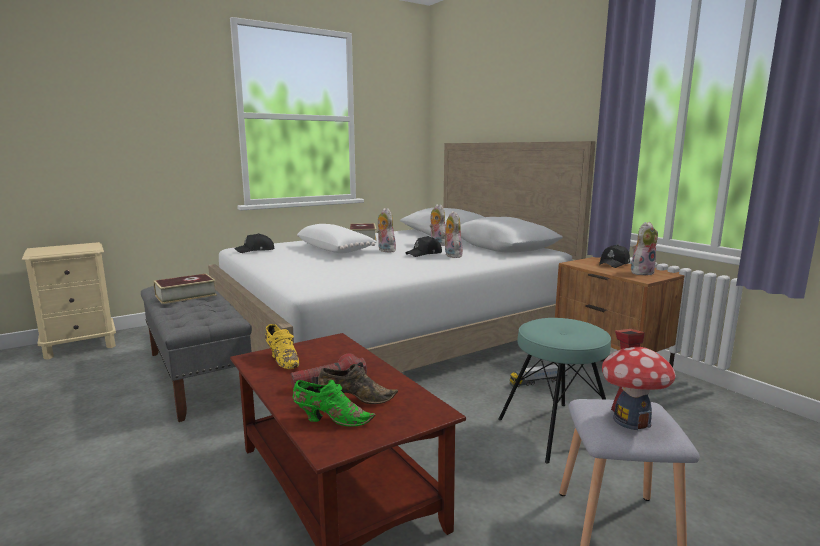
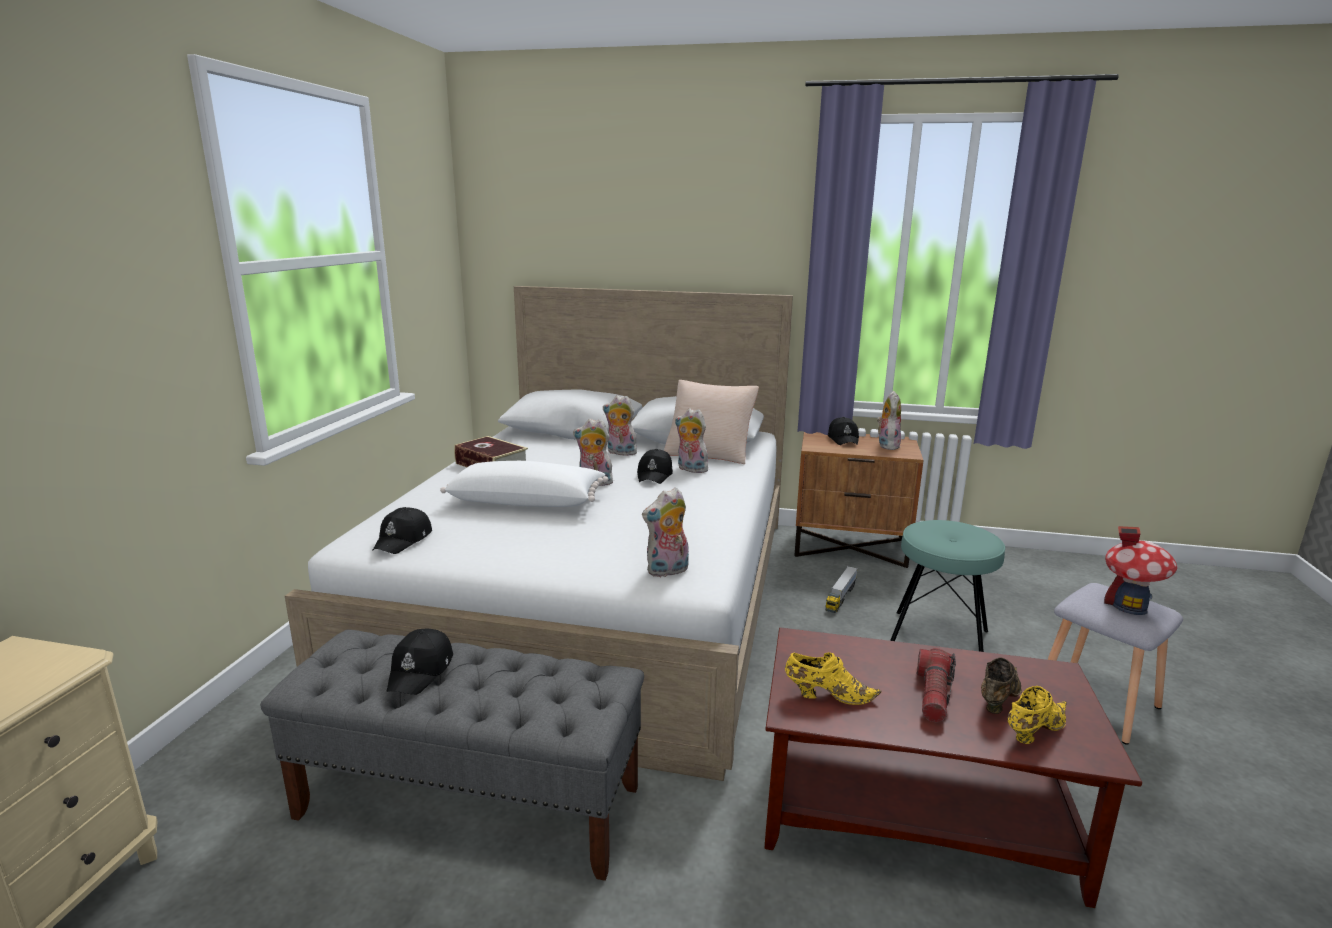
camera: 45 degrees left, 5 degrees up
(186, 295) = (421, 670): book -> black cap
(308, 281) = (667, 571): none -> plush toy
(331, 419) = (1033, 731): green shoe -> yellow shoe
(488, 252) = (710, 452): none -> beige pillow

